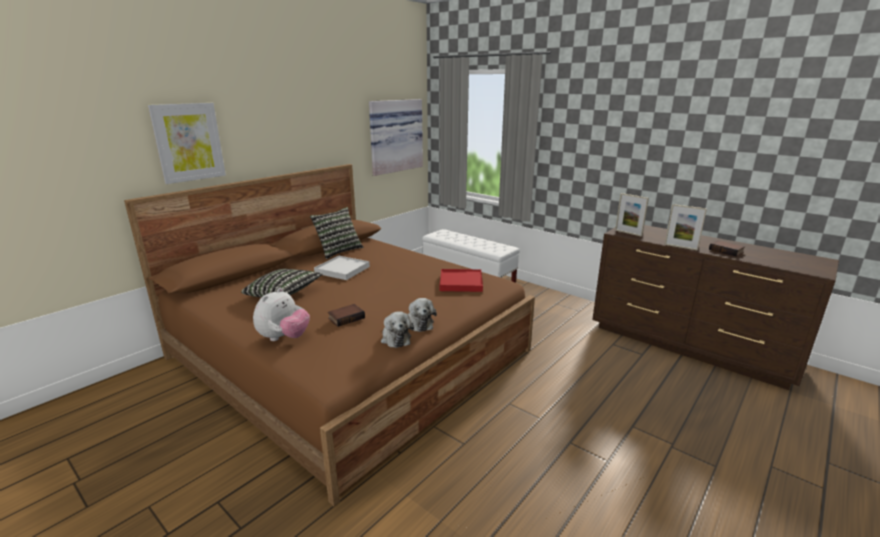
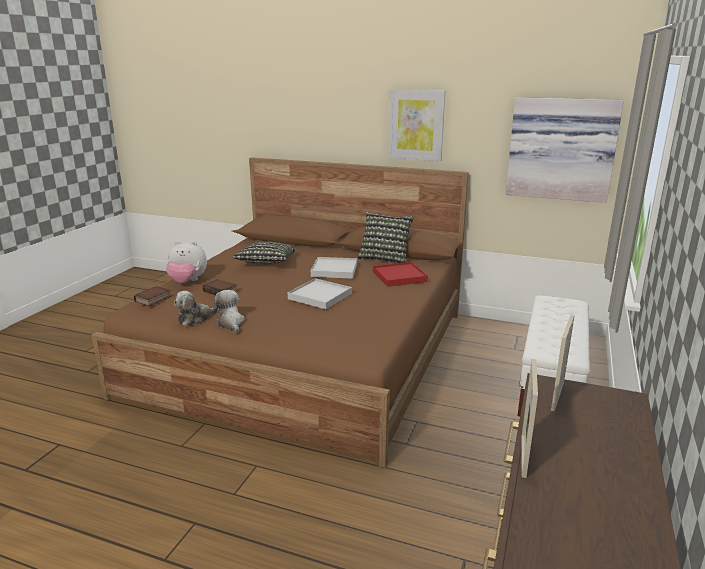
camera: 70 degrees right, 0 degrees up
(188, 142) = (303, 121): picture -> picture (416, 125)
(395, 282) = (320, 296): none -> white tray
(419, 323) = (230, 323): plush toy -> plush toy turned 105 degrees clockwise
(461, 282) = (343, 326): red tray -> red tray (399, 277)
(726, 251) = (560, 524): book -> book (153, 299)

